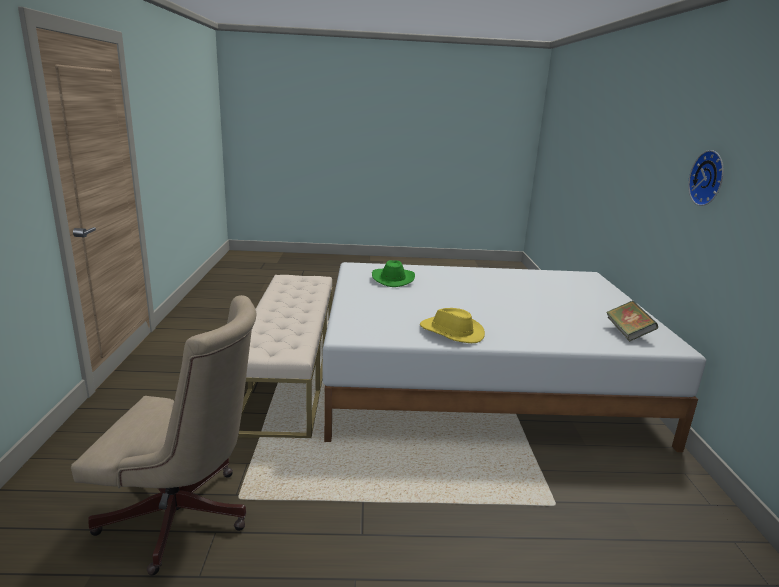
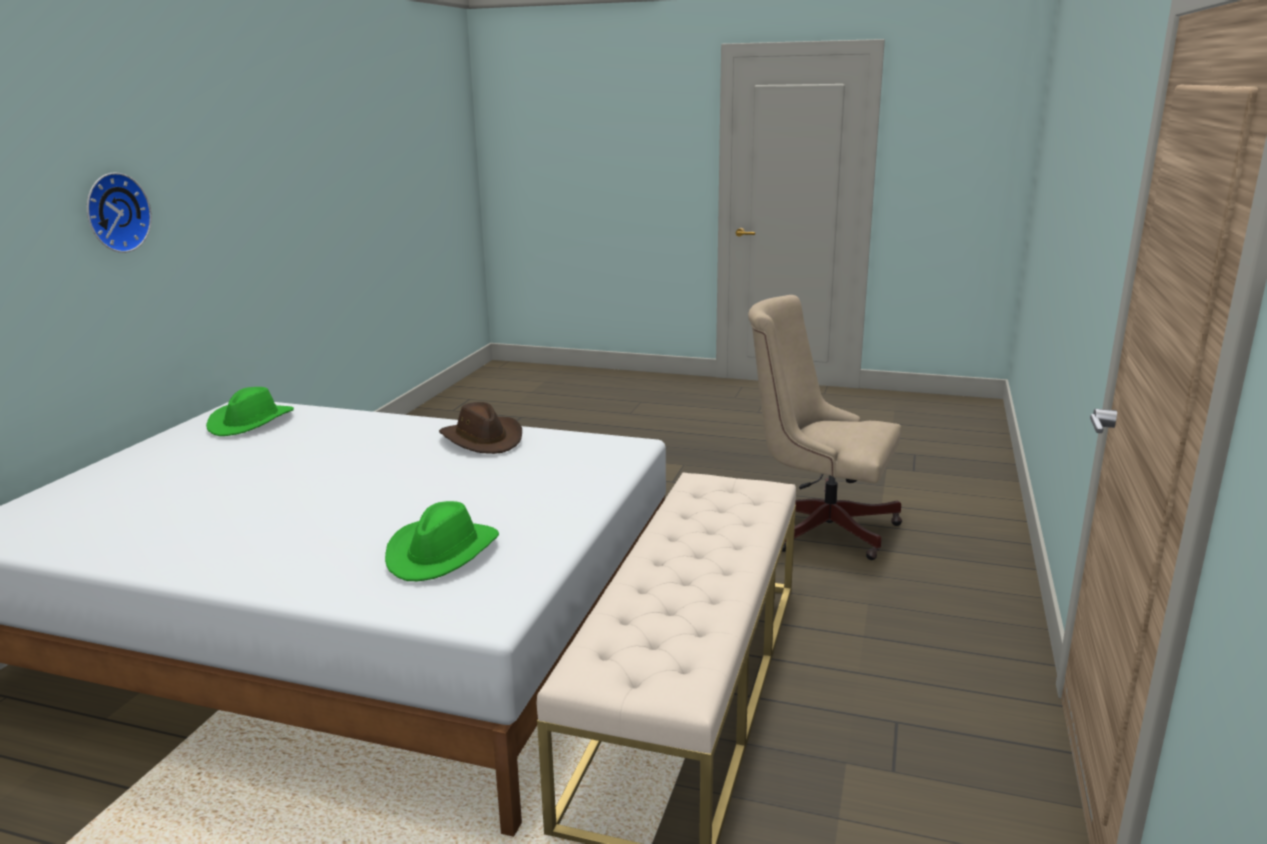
camera: 160 degrees left, 0 degrees up
(451, 332) = (483, 439): yellow hat -> brown hat
(628, 333) = (251, 422): book -> green hat

